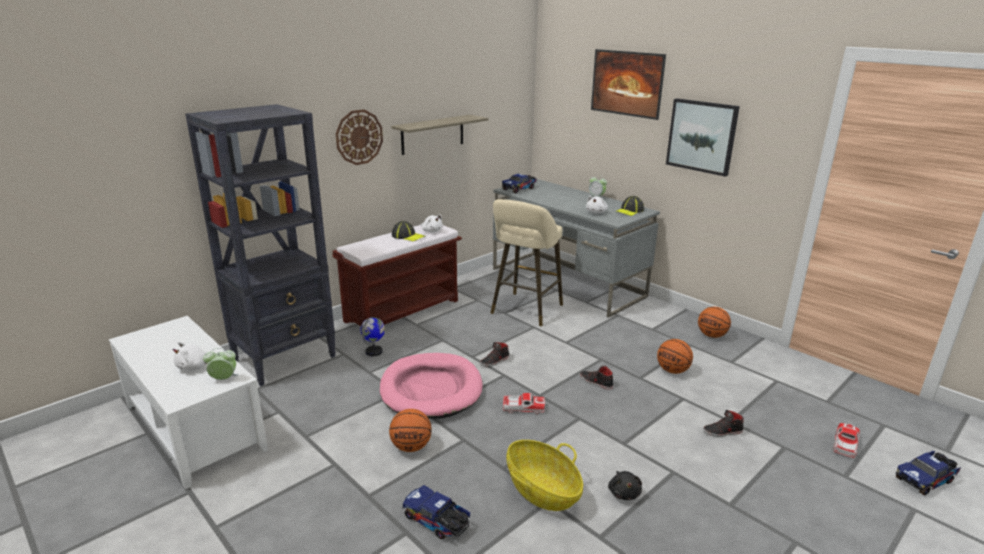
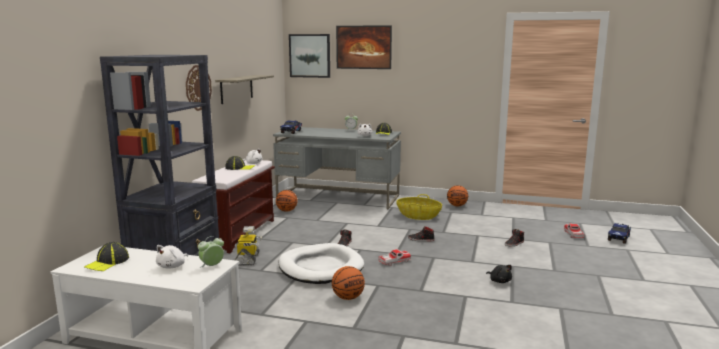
camera: 30 degrees left, 10 degrees down
(157, 342) = (107, 262): none -> cap
(374, 352) = (248, 259): globe -> toy robot
(431, 389) = (320, 267): pink dog bed -> white dog bed
(437, 522) = (415, 325): toy truck -> none
(525, 311) = (329, 216): beige stool -> none
(542, 490) = (456, 293): basket -> basket (418, 216)
(672, 370) = (456, 225): basketball -> basketball (286, 211)
(702, 136) = (424, 76): picture -> picture (310, 55)

